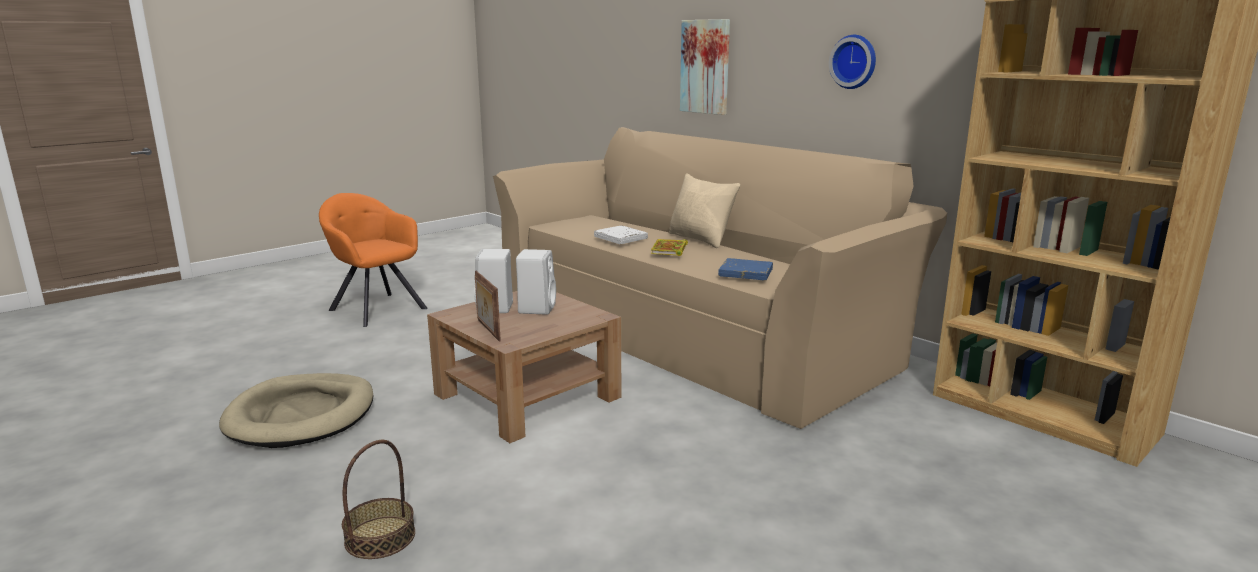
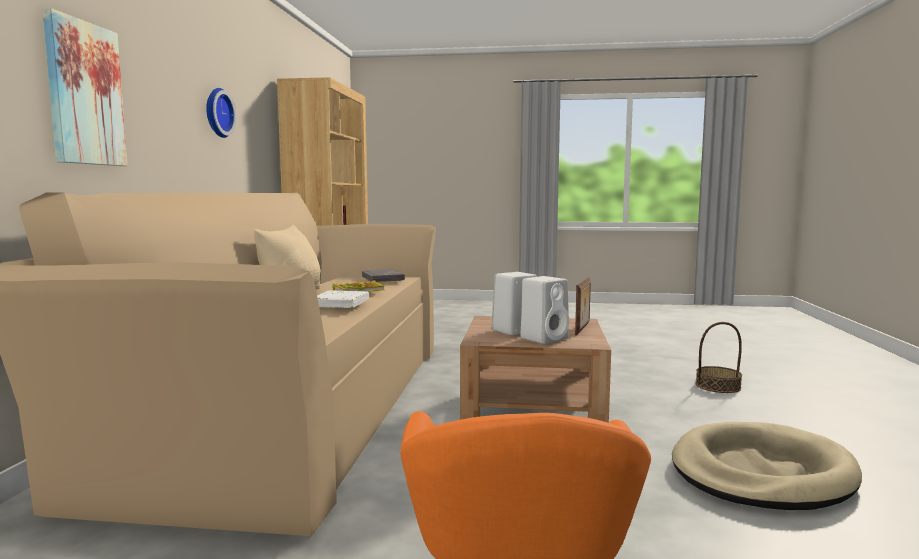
camera: 130 degrees left, 10 degrees down
(745, 273) = (383, 279): blue book -> grey book

